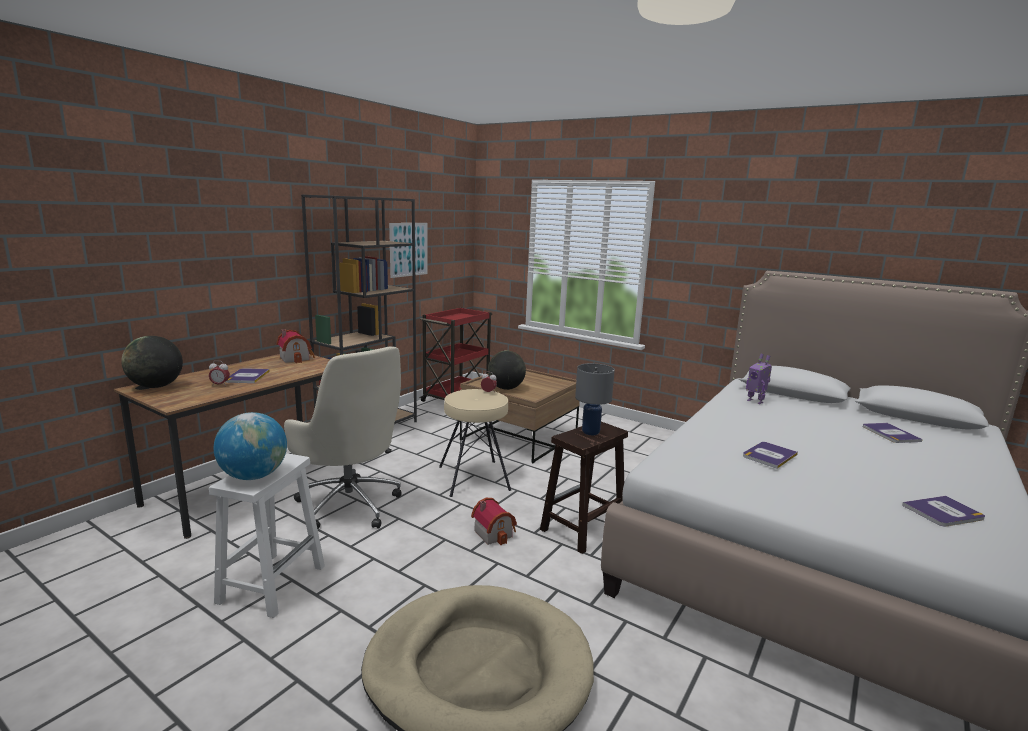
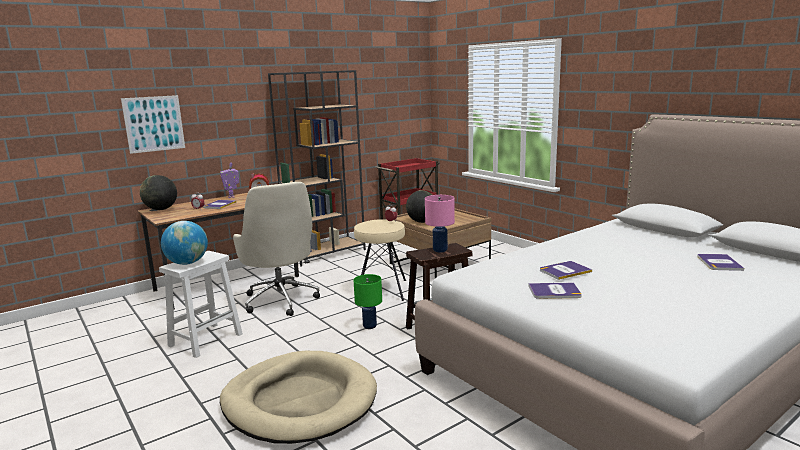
camera: 20 degrees right, 0 degrees up
(409, 249) = (364, 110): picture -> picture (154, 124)
(495, 532) = (370, 326): toy house -> green table lamp
(591, 432) = (440, 250): grey table lamp -> pink table lamp
(755, 401) = (615, 234): toy robot -> toy robot (232, 196)
(943, 512) = (675, 318): book -> book (554, 291)

